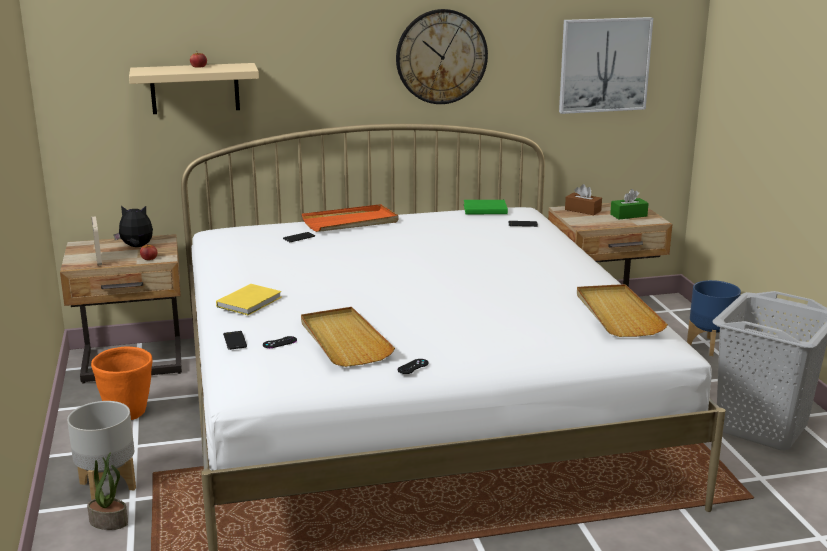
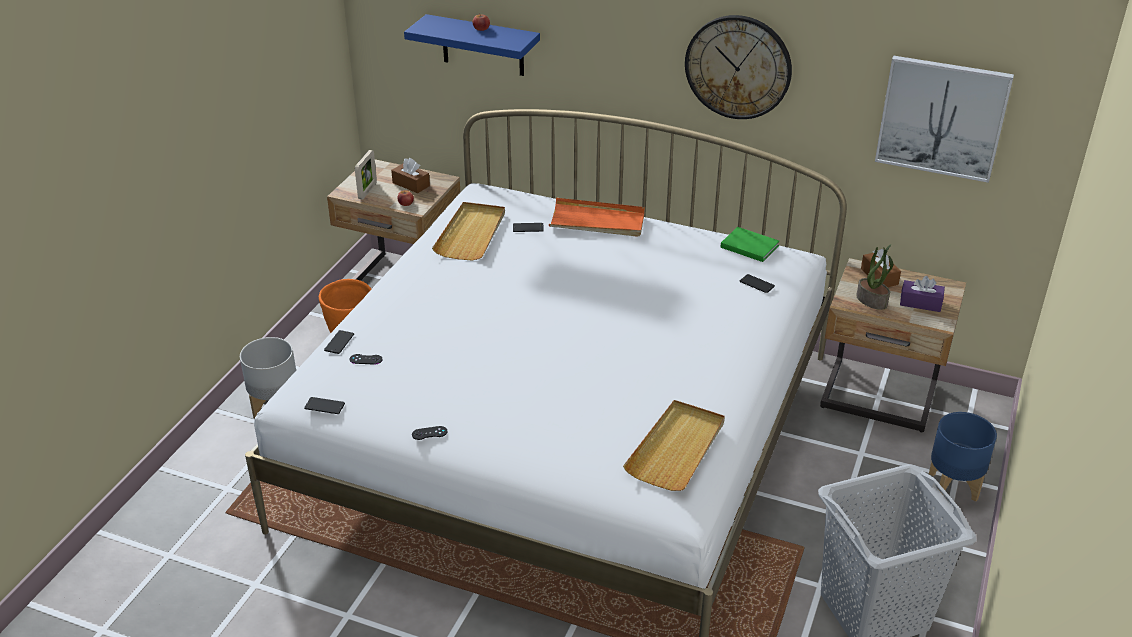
camera: 35 degrees right, 15 degrees up
(109, 521) = (248, 442): potted plant -> potted plant (872, 300)
(136, 247) = (411, 184): plush toy -> brown tissue box
(195, 88) = (483, 46): beige shelf -> blue shelf
(251, 301) = (399, 300): yellow book -> none
(286, 382) = (324, 406): none -> phone
(344, 340) = (412, 378): beige tray -> beige tray (471, 234)
(628, 215) = (920, 303): green tissue box -> purple tissue box

